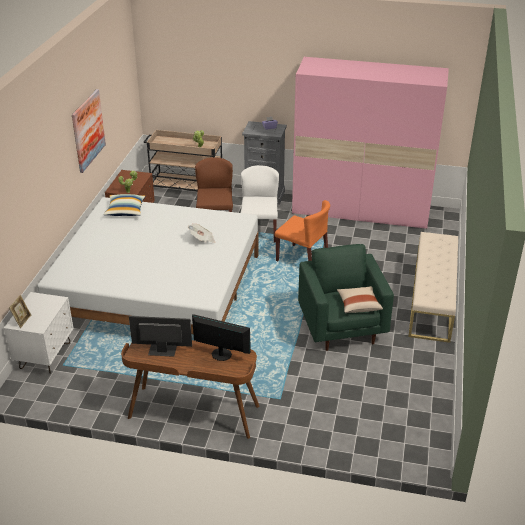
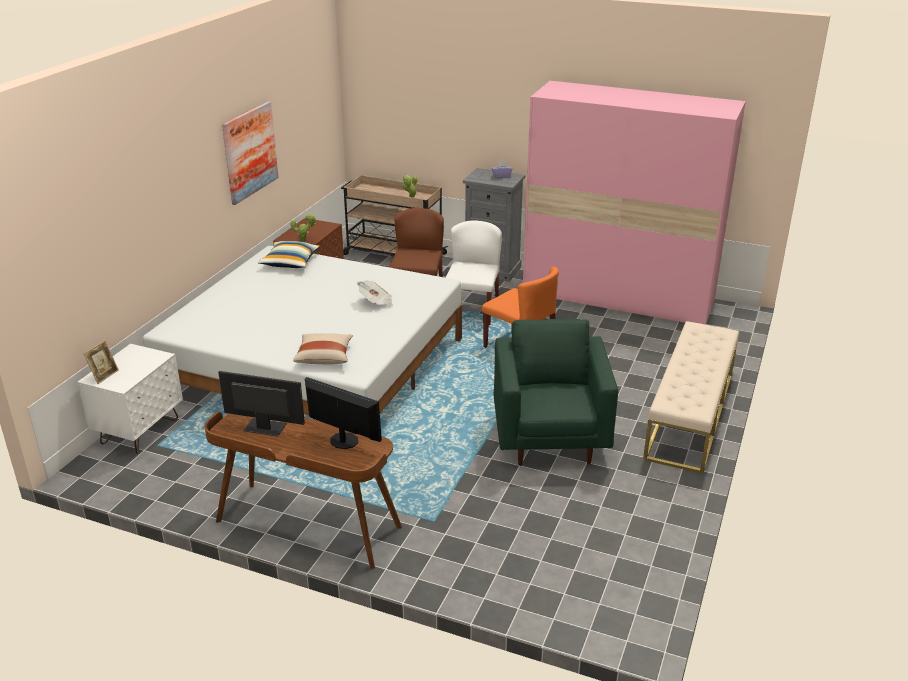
camera: 10 degrees right, 5 degrees down
(358, 305) = (568, 403): beige pillow -> beige pillow (324, 357)

